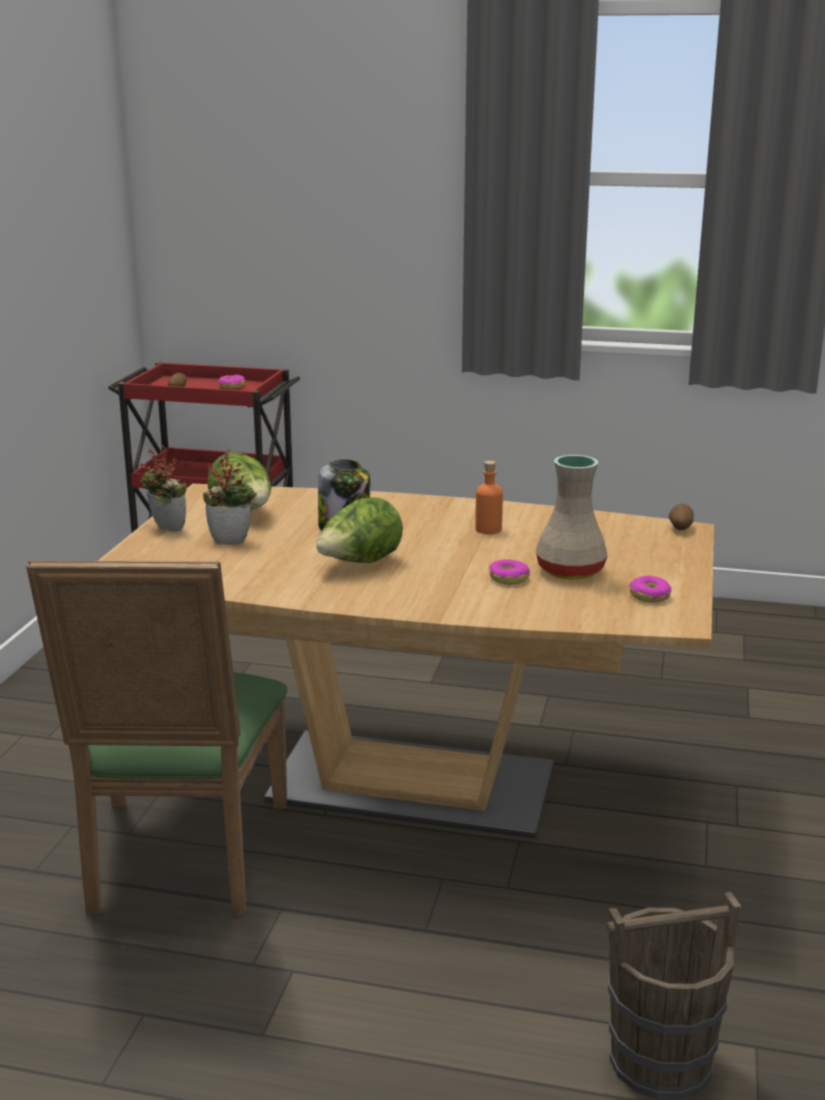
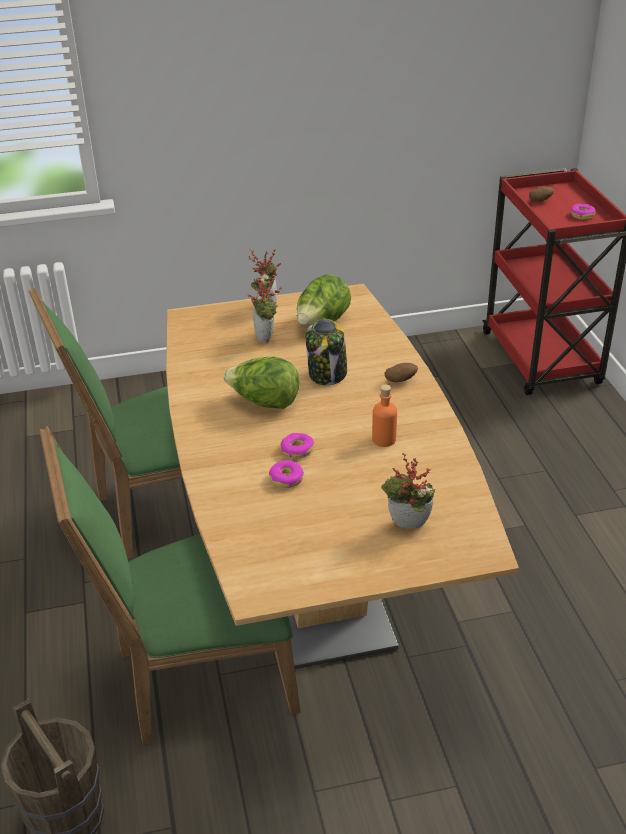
camera: 65 degrees right, 15 degrees up
(500, 907) = (194, 678): none -> green chair
(572, 571) = (326, 507): beige vase -> none
(630, 547) = (407, 527): none -> potted plant
(649, 596) = (302, 564): donut -> donut (297, 450)
(680, 528) = (484, 547): potato -> potato (400, 380)

